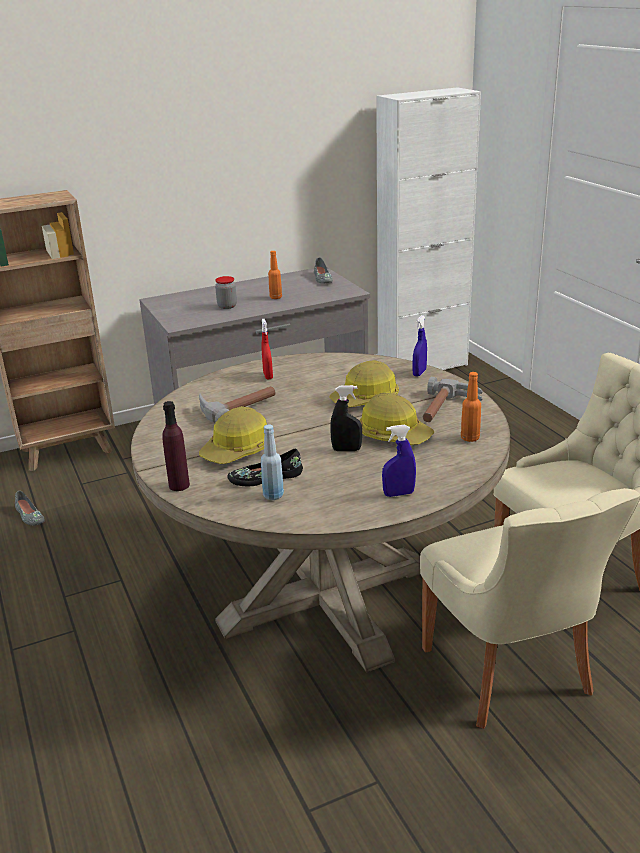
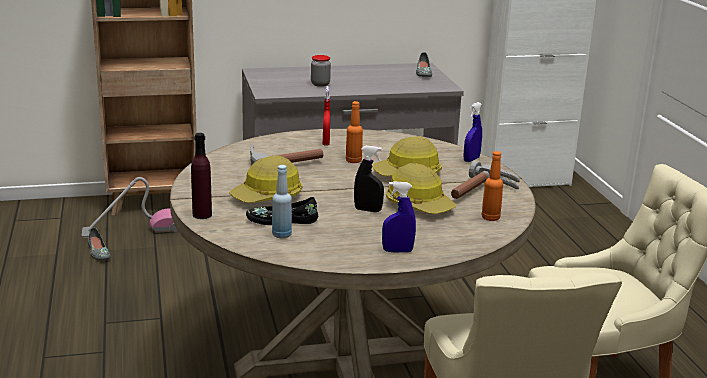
camera: 10 degrees right, 5 degrees down
(58, 484) = (133, 230): none -> vacuum cleaner
(276, 297) = (370, 83): orange bottle -> orange bottle (353, 161)

